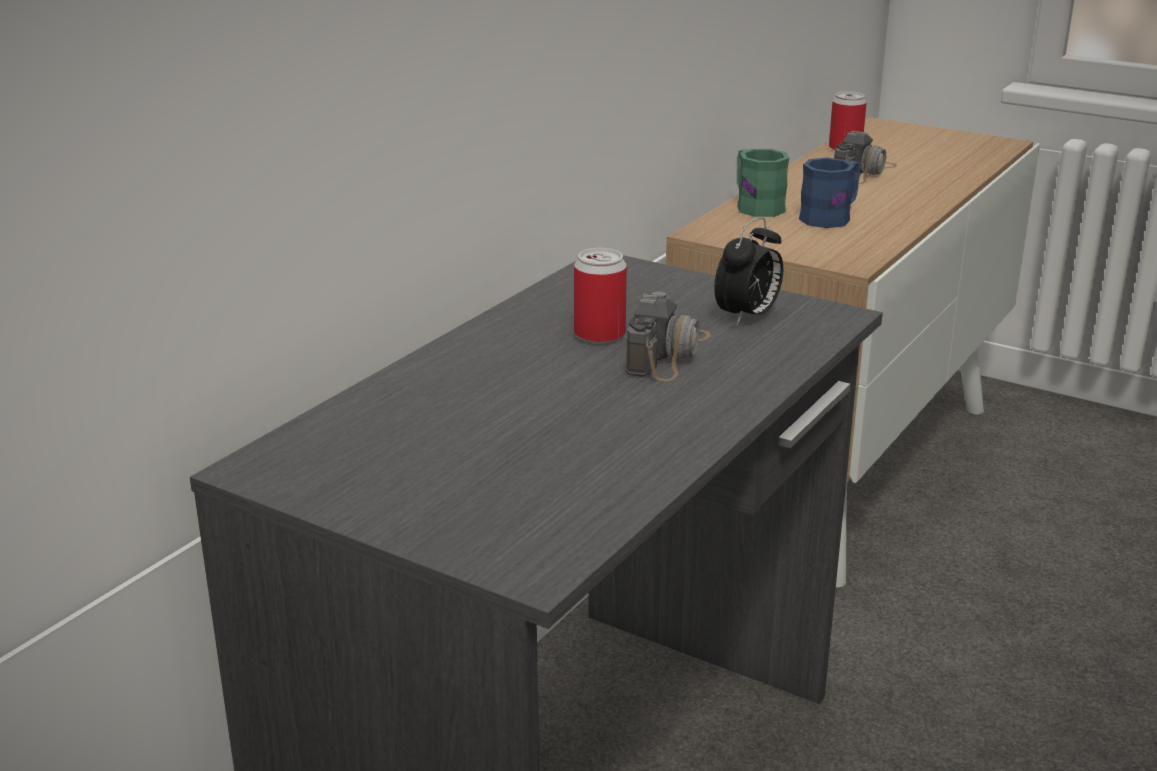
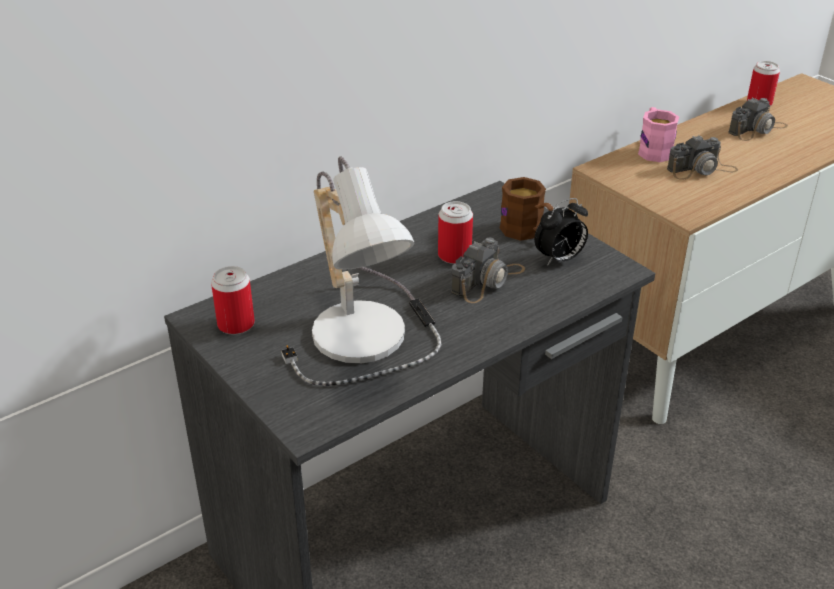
camera: 20 degrees right, 10 degrees up
(323, 466) = (236, 324): none -> can
(547, 441) = (370, 335): none -> table lamp
(680, 296) = (527, 233): none -> brown mug
(755, 205) = (653, 149): green mug -> pink mug
(831, 217) = (702, 169): blue mug -> camera

